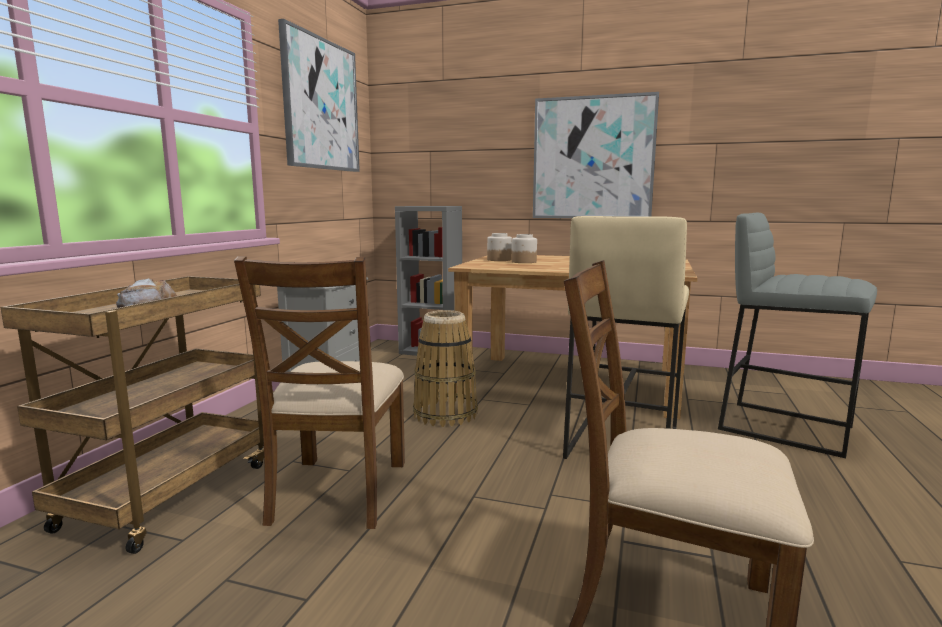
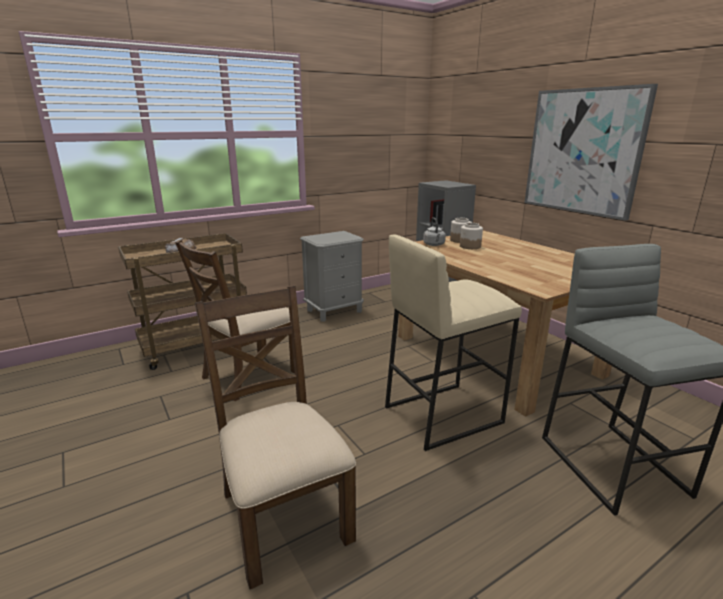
camera: 40 degrees right, 10 degrees up
(321, 105) = (369, 105): picture -> none
(445, 414) = (369, 348): basket -> none
(488, 264) = (434, 245): none -> grey kettle

